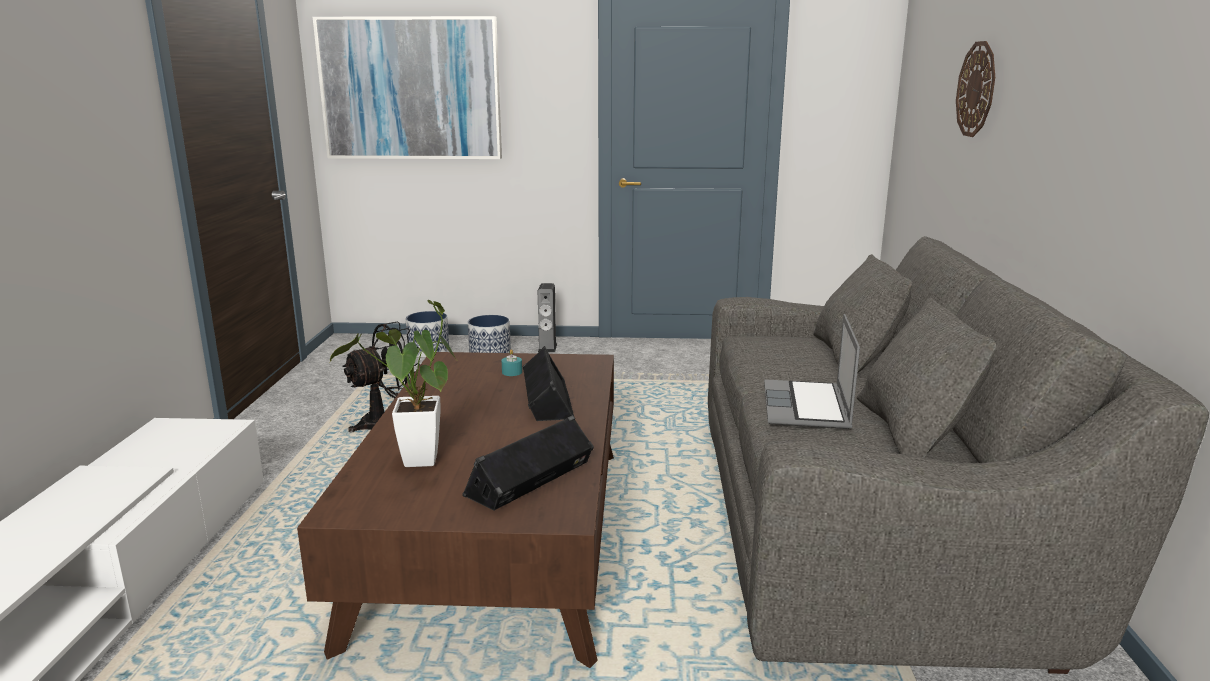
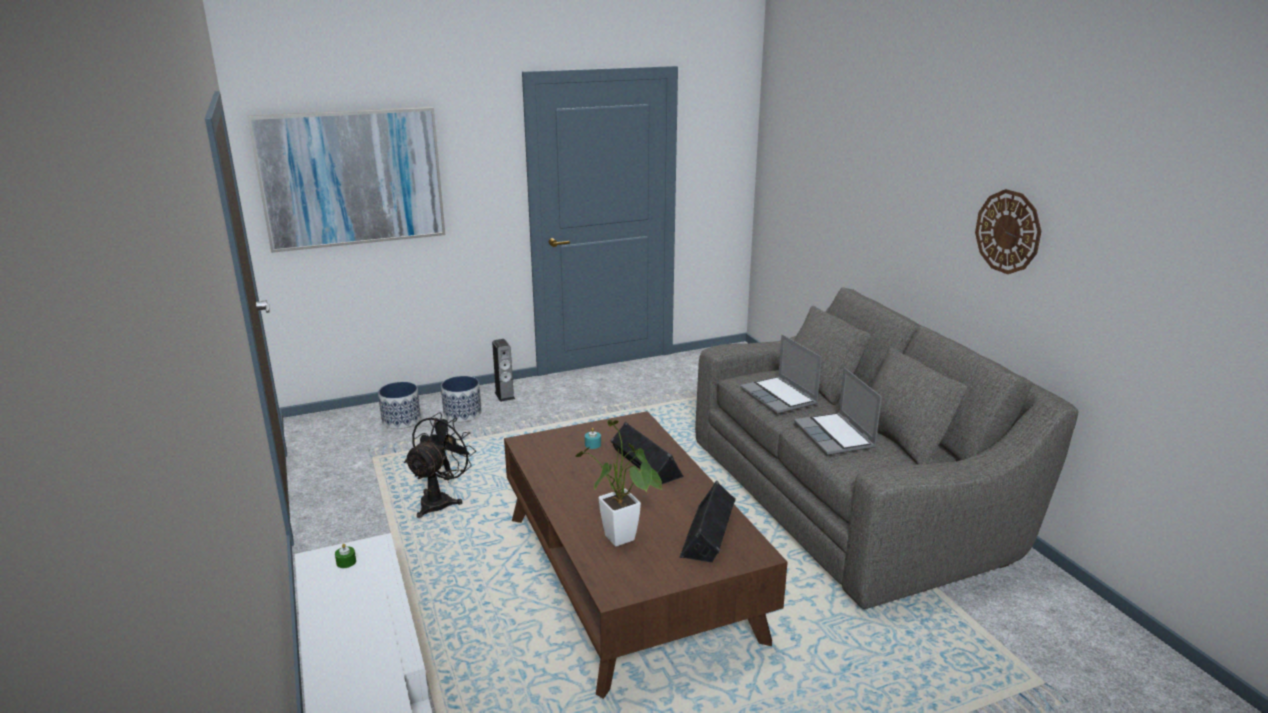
camera: 25 degrees left, 5 degrees up
(183, 434) = (346, 562): none -> green candle
(776, 358) = (780, 397): none -> laptop
(976, 89) = (854, 173): wall clock -> wall clock (1008, 231)

